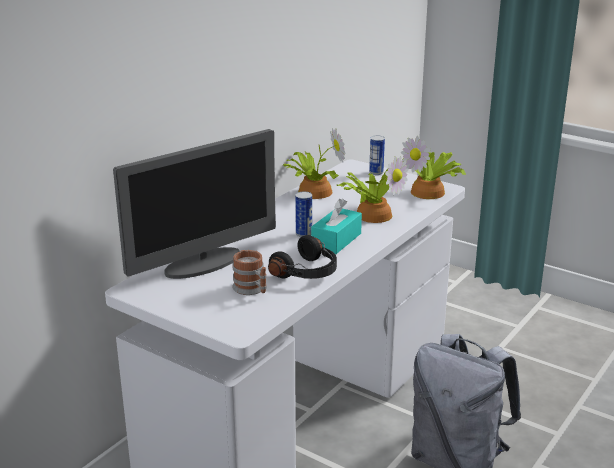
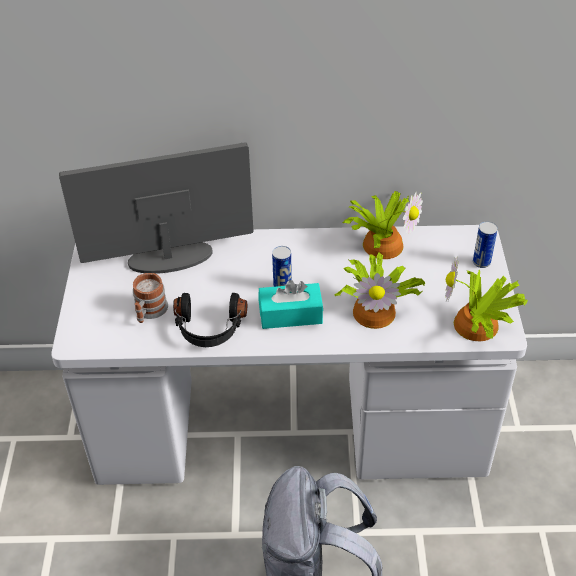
camera: 55 degrees right, 20 degrees up
(203, 263) = (169, 258): monitor -> monitor turned 150 degrees clockwise

